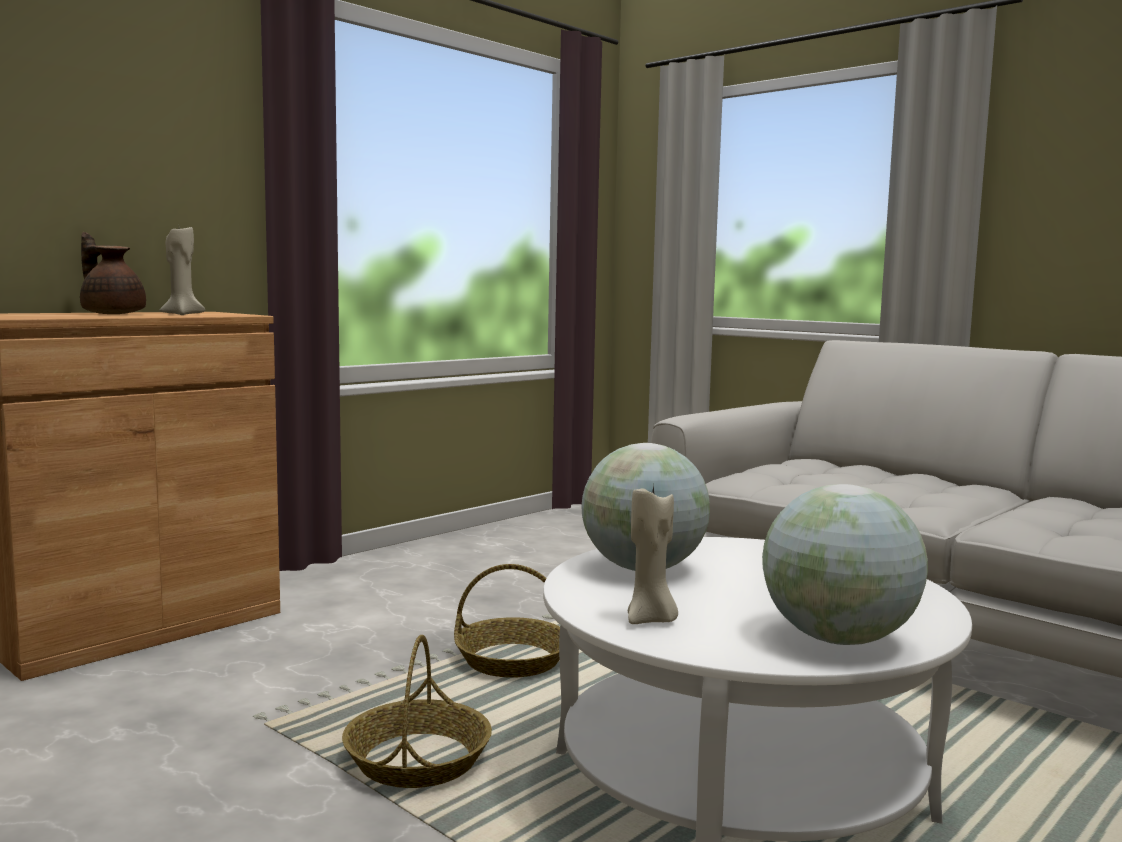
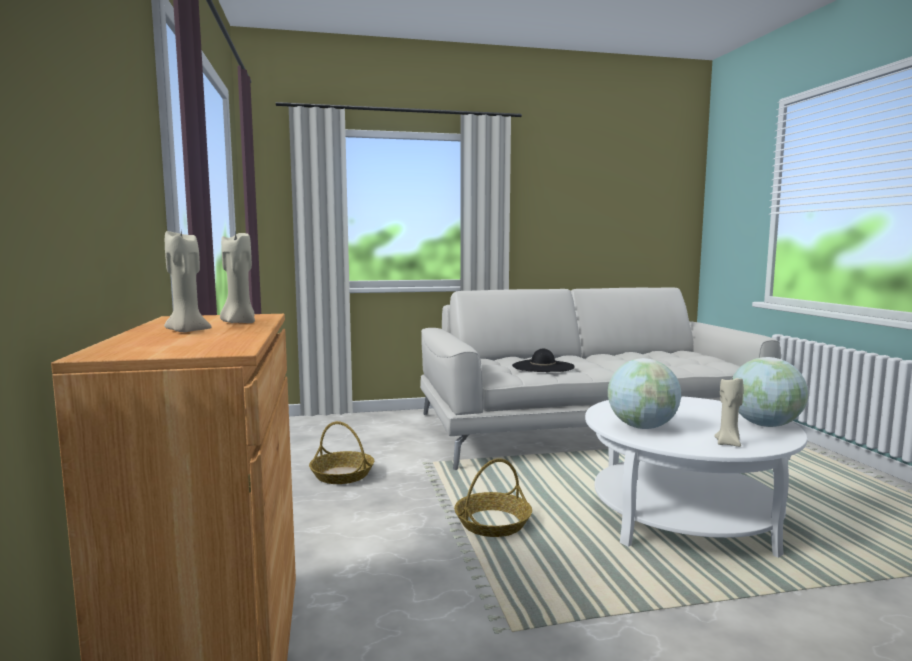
camera: 55 degrees left, 0 degrees up
(112, 314) = (186, 331): brown teapot -> beige candle
(418, 760) = (608, 588): basket -> basket (342, 475)
(849, 483) = (543, 366): none -> black hat

